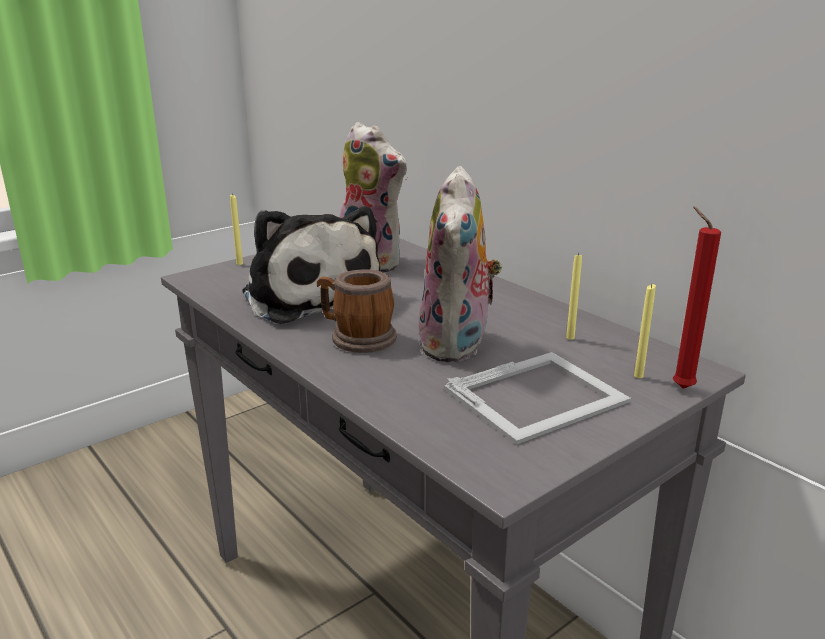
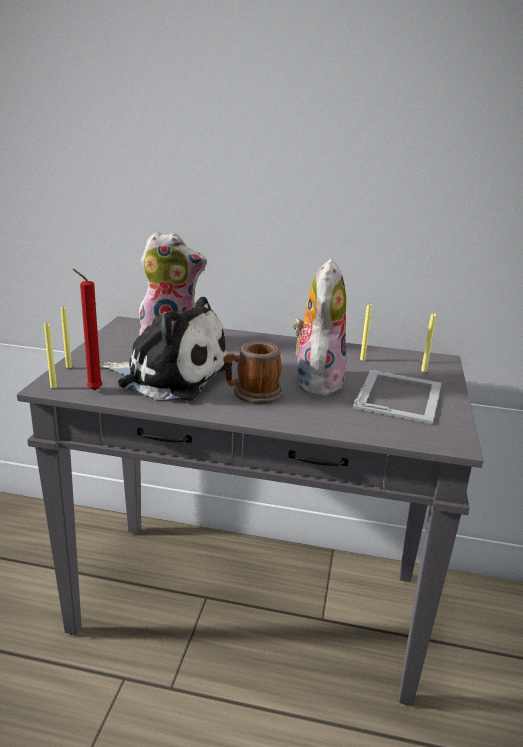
camera: 40 degrees left, 0 degrees up
(195, 278) = (53, 386): none -> yellow candle
(458, 345) = (316, 381): plush toy -> plush toy turned 135 degrees counterclockwise
(679, 387) = (447, 370): red candle -> red candle (92, 390)

